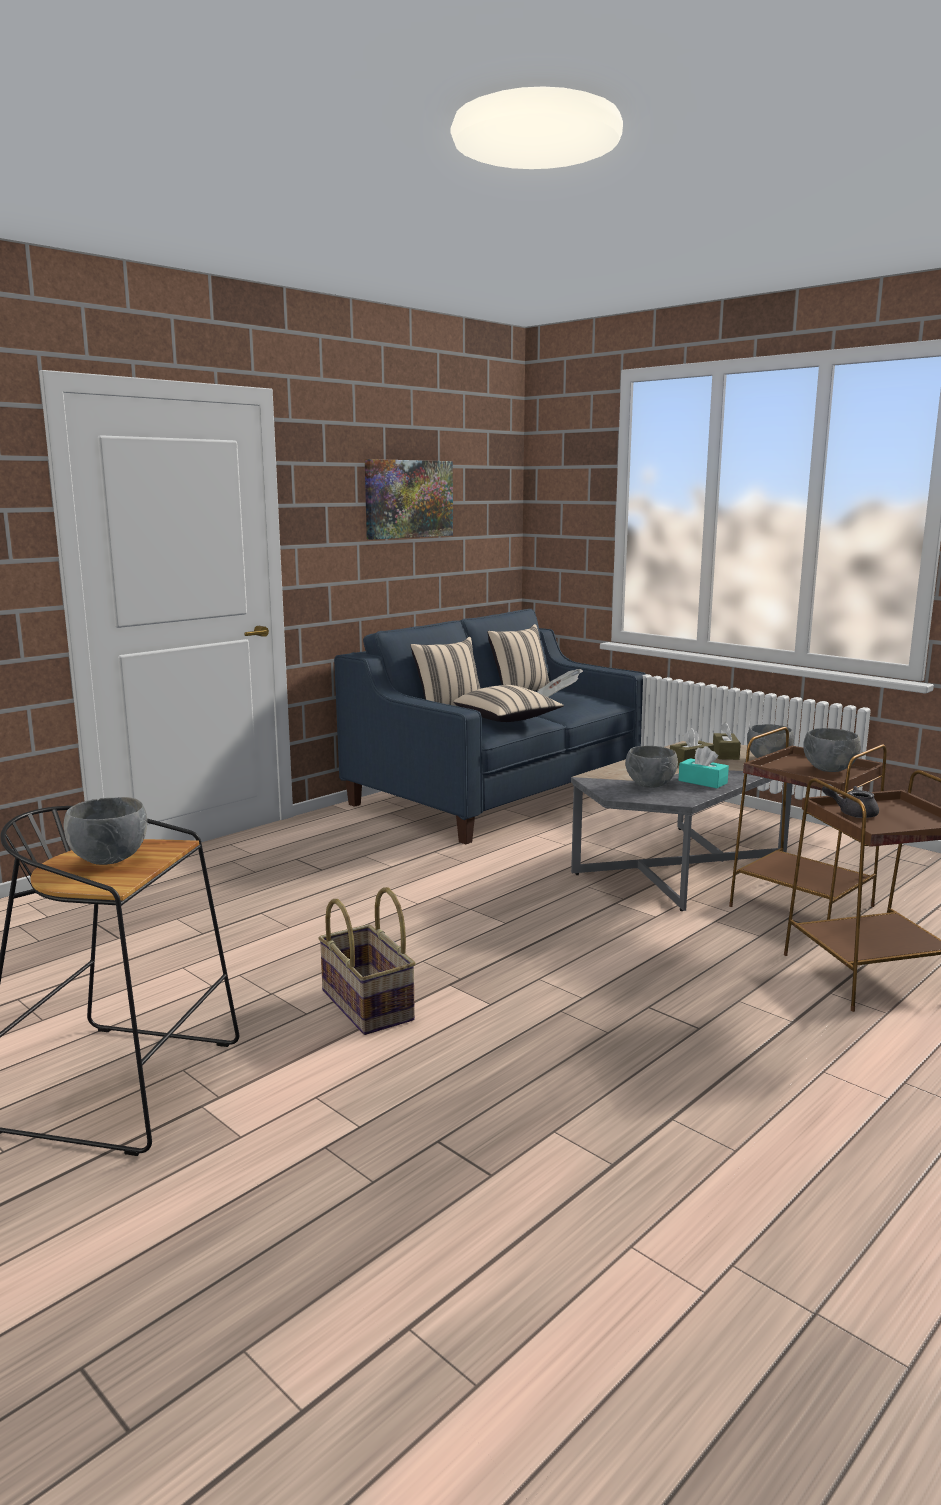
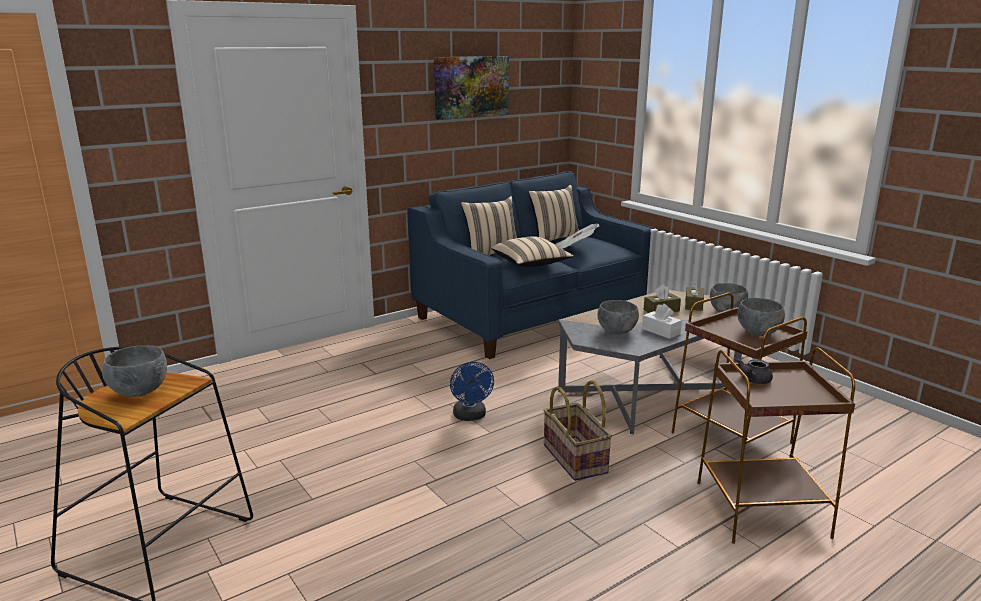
camera: 10 degrees right, 5 degrees up
(369, 1005) = (359, 496): basket -> basket (576, 458)
(472, 907) = (470, 416): none -> blue fan
(702, 782) = (660, 331): turquoise tissue box -> white tissue box
(852, 813) = (752, 380): grey teapot -> grey teapot turned 75 degrees counterclockwise

